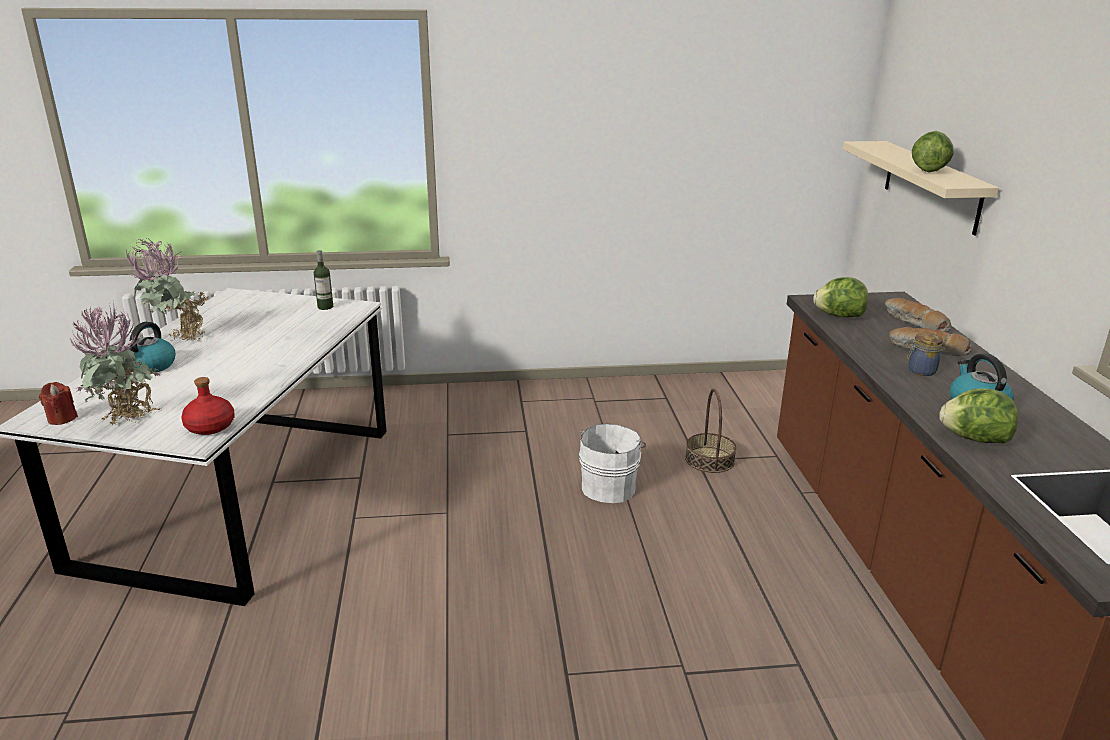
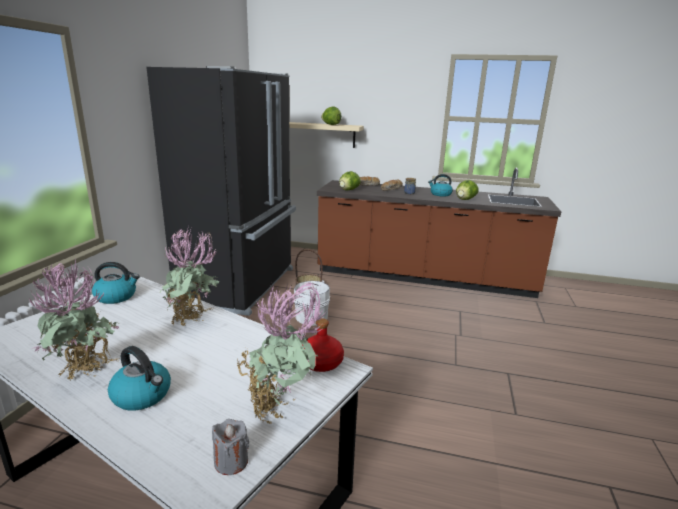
camera: 70 degrees left, 5 degrees down
(62, 418) = (231, 462): red candle -> grey candle
(280, 351) = (194, 323): none -> potted plant
(325, 307) = (116, 297): bottle -> kettle
(653, 405) = (241, 286): none -> black fridge

